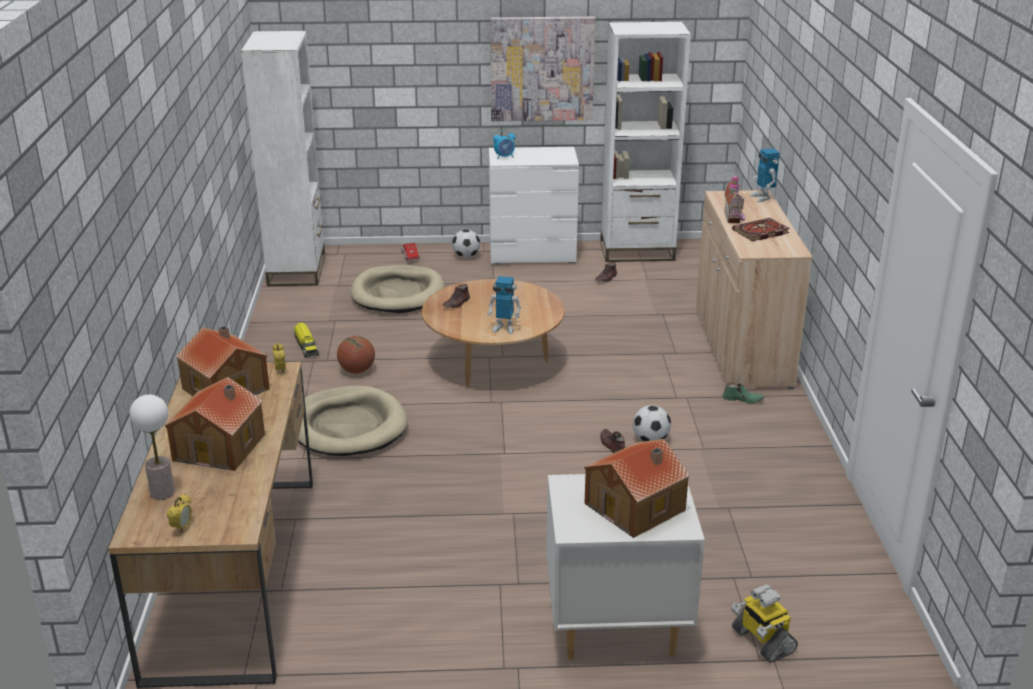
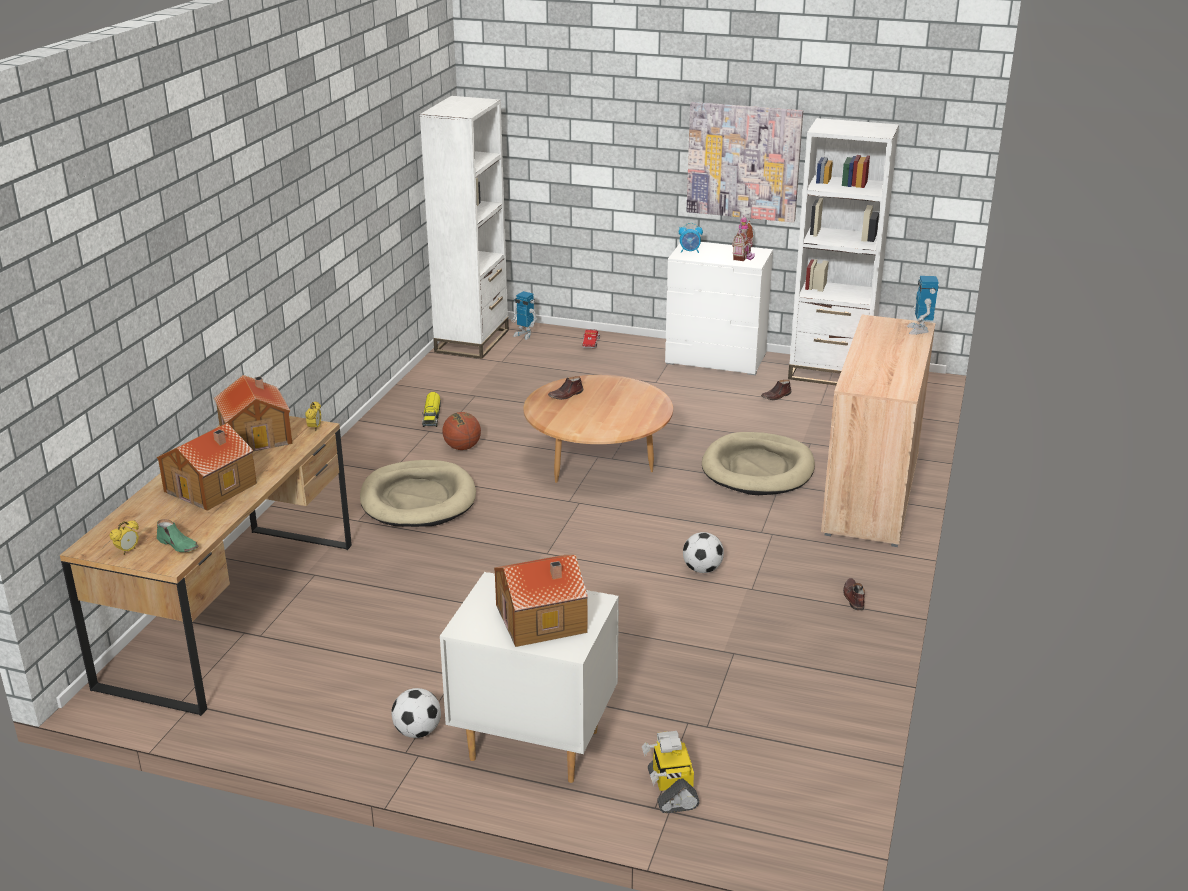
camera: 20 degrees right, 0 degrees up
(162, 493) = (135, 518): table lamp -> none
(398, 293) = (552, 379): beige dog bed -> beige dog bed (758, 469)
(466, 256) = (646, 352): football -> football (417, 732)
(504, 328) = (593, 427): toy robot -> toy robot (524, 335)
(612, 445) = (658, 567): brown shoe -> brown shoe (853, 598)
(734, 217) = (868, 347): toy house -> toy house (744, 256)
(743, 399) = (832, 547): green shoe -> green shoe (179, 545)
(760, 232) = (882, 367): book -> none

